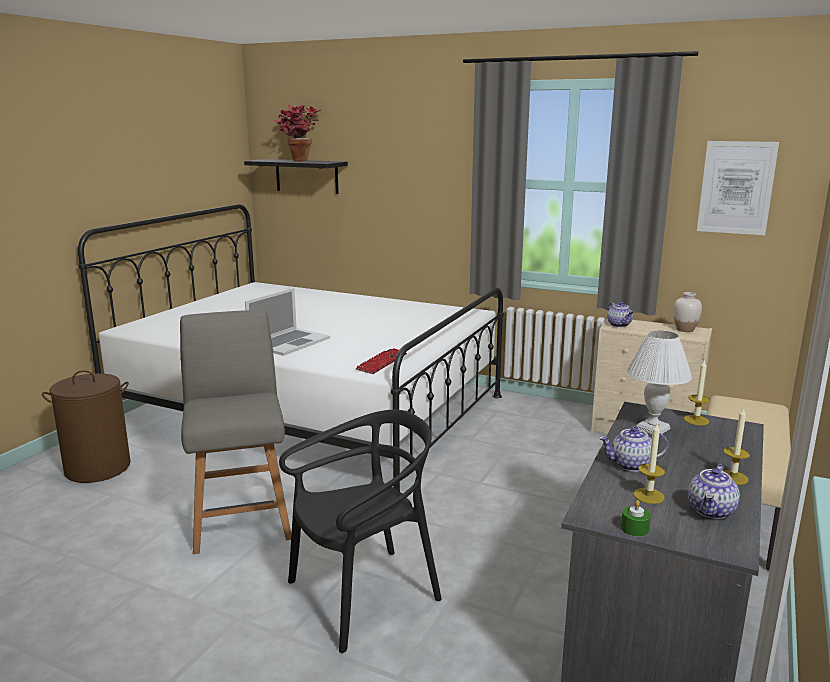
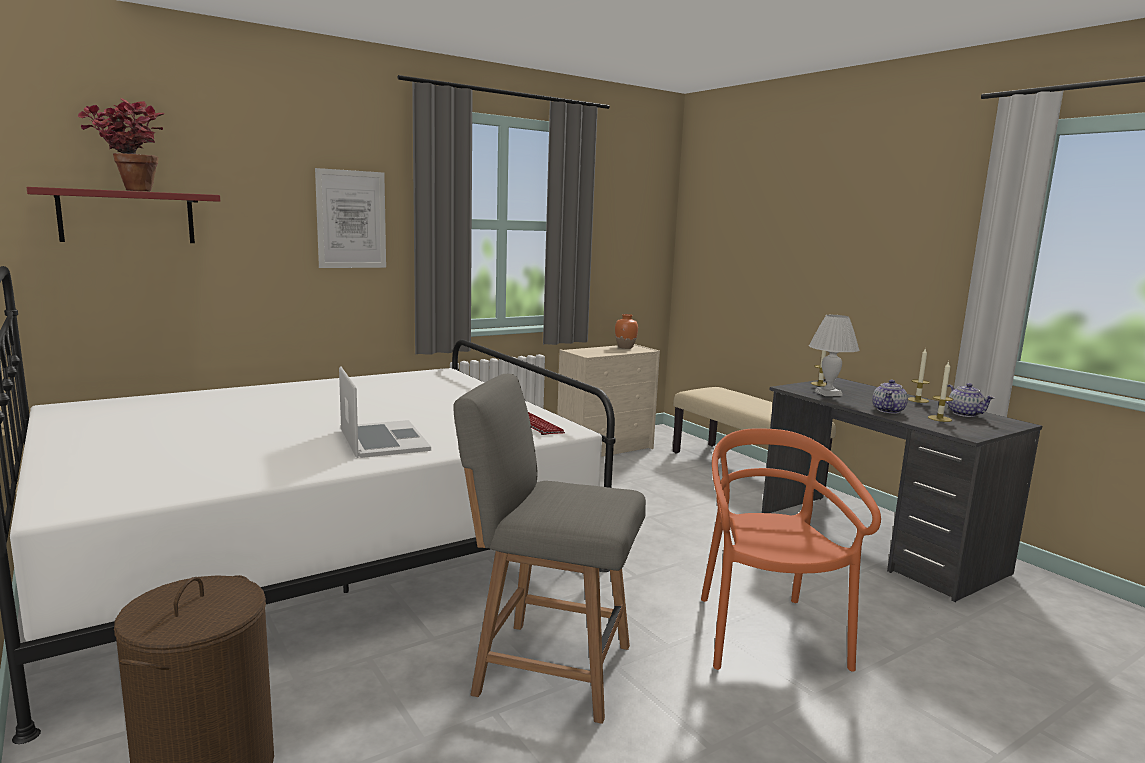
camera: 60 degrees left, 5 degrees down
(306, 176) = (127, 217): black shelf -> red shelf
(364, 595) = (766, 634): black chair -> orange chair
(619, 325) = (587, 352): teapot -> none
(634, 529) = (988, 431): green candle -> none
(684, 329) = (625, 347): white vase -> orange vase
(736, 188) = (627, 224): picture -> picture (351, 219)

